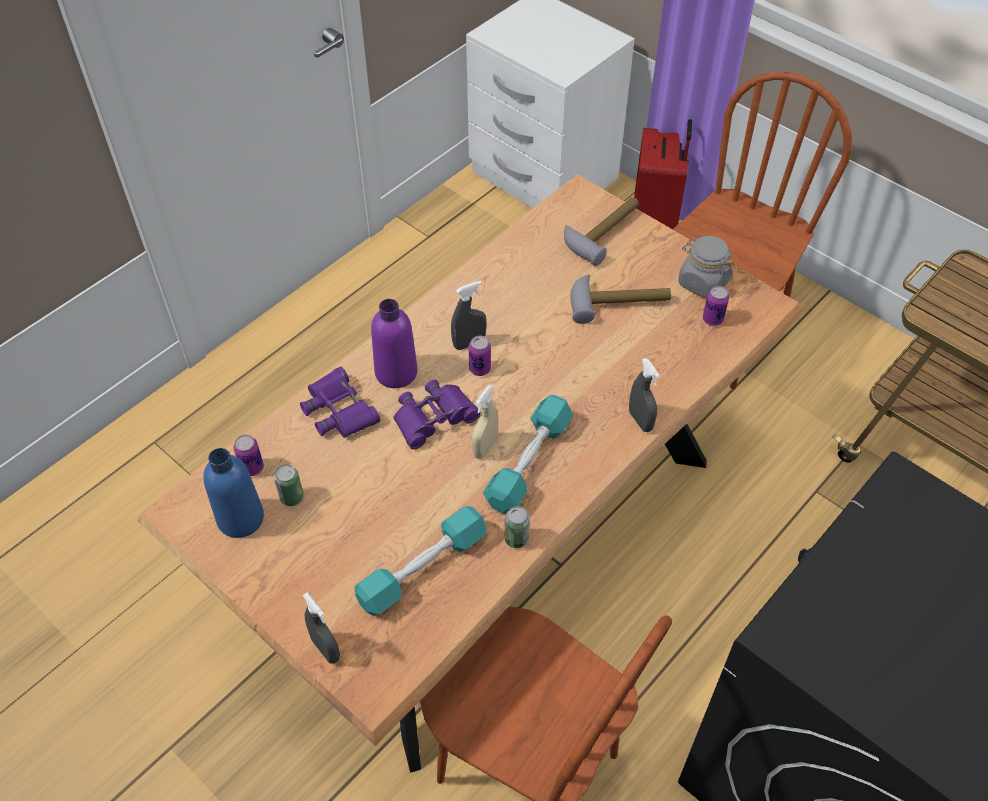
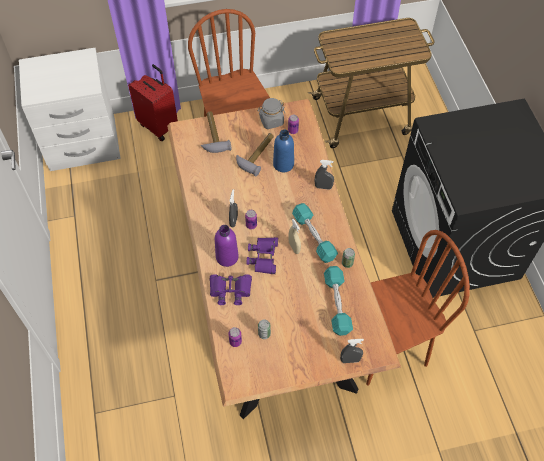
camera: 55 degrees left, 5 degrees up
(240, 518) = (260, 360): blue bottle -> blue bottle (283, 164)

